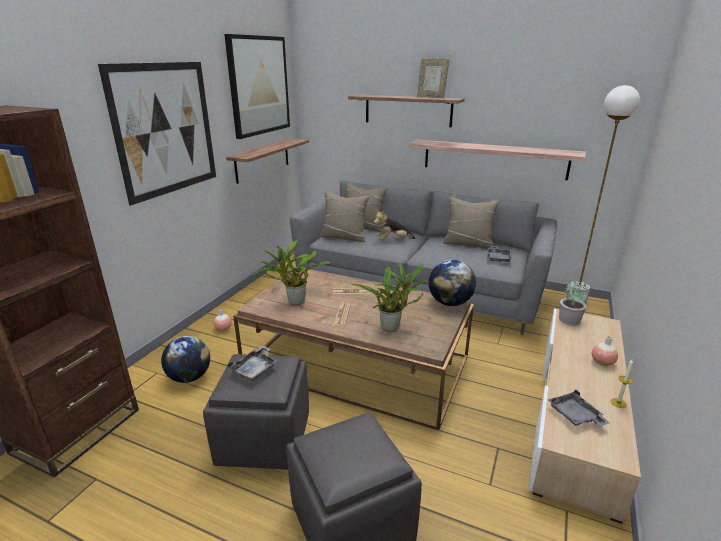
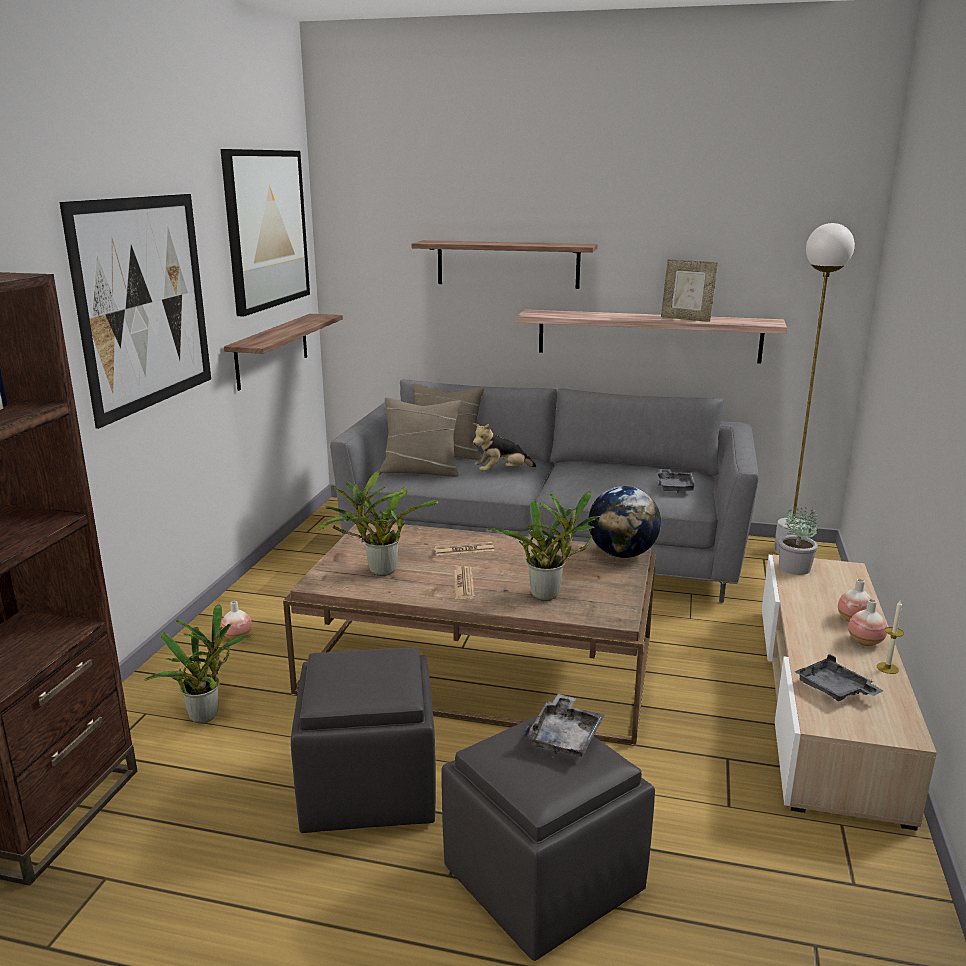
camera: 10 degrees left, 5 degrees down
(189, 377) = (207, 714): globe -> potted plant
(255, 369) = (359, 669): grey tray -> grey tray (565, 737)
(431, 97) = (546, 243): picture frame -> picture frame (686, 319)
(468, 244) = (622, 469): beige pillow -> none
(606, 380) = (865, 641): none -> vase

